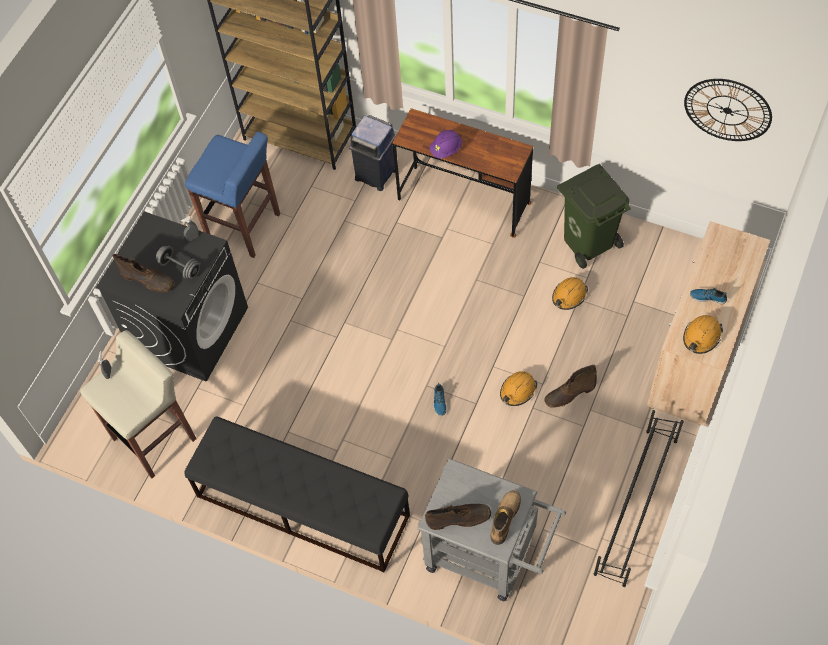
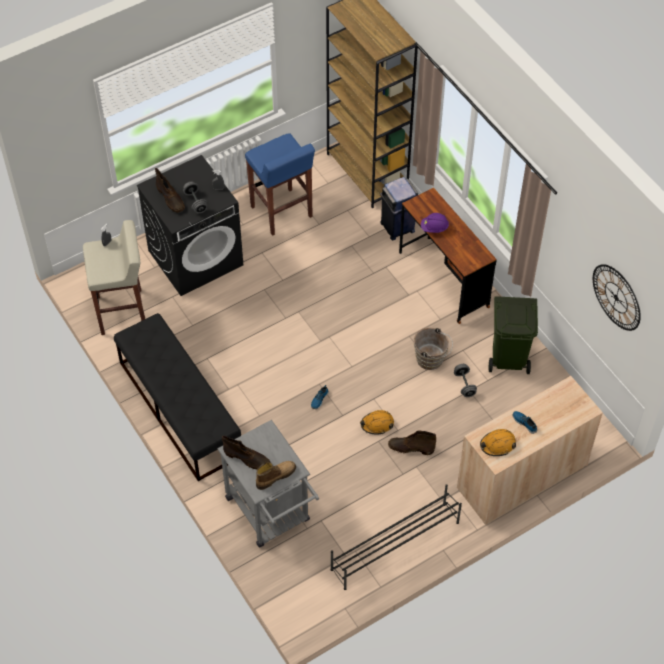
camera: 30 degrees right, 5 degrees down
(517, 290) = (431, 360): none -> brown bucket
(569, 296) = (464, 384): orange hard hat -> grey dumbbell

